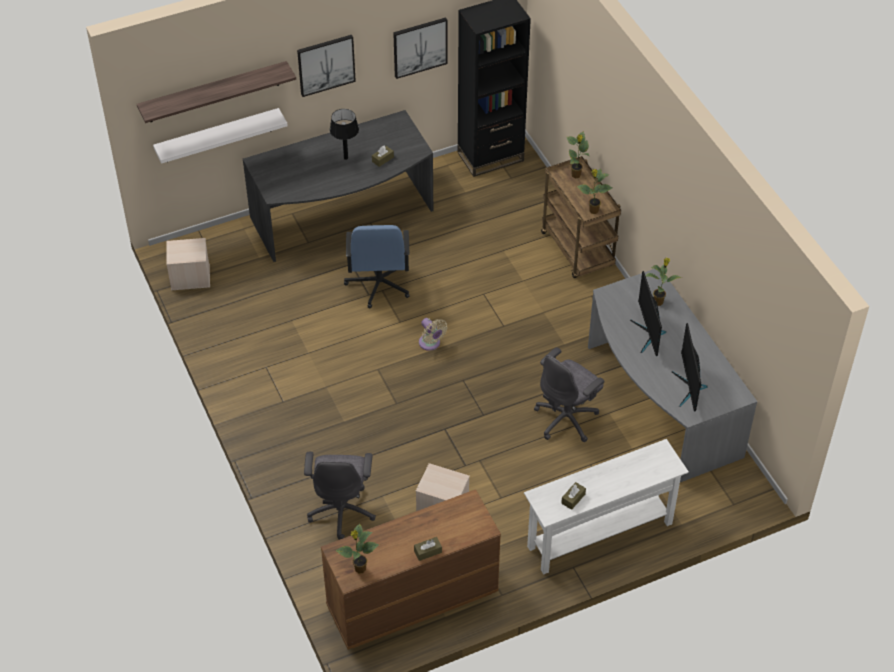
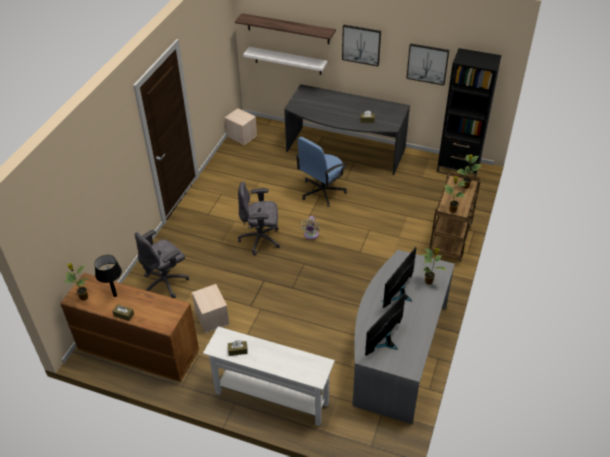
camera: 45 degrees right, 5 degrees down
(346, 158) = (349, 110): black table lamp -> black table lamp (115, 295)
(567, 419) = (333, 322): grey office chair -> grey office chair (261, 240)

